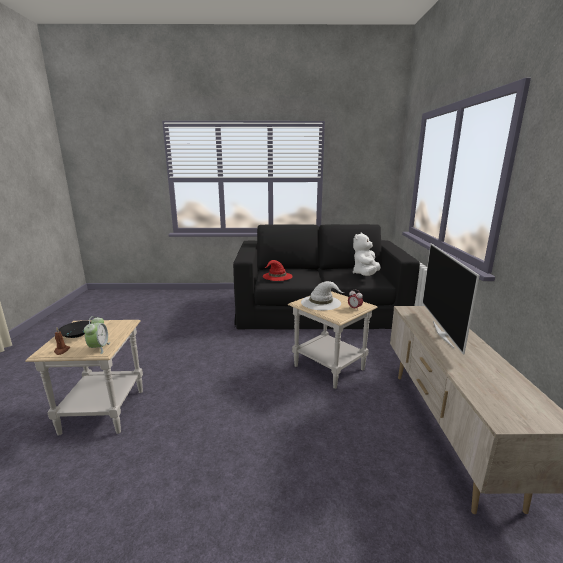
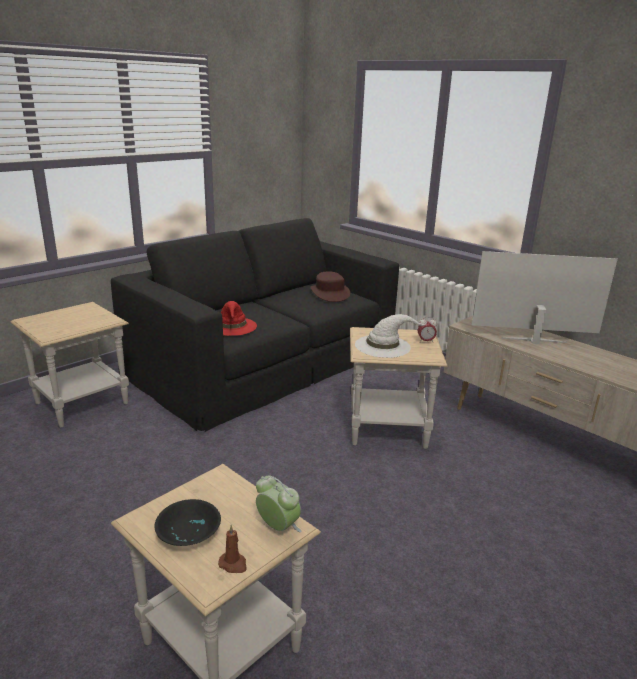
camera: 45 degrees left, 5 degrees up
(213, 300) = (83, 403): none -> beige side table
(365, 274) = (329, 293): white plush toy -> brown hat
(443, 334) = (534, 341): television -> television turned 135 degrees clockwise

